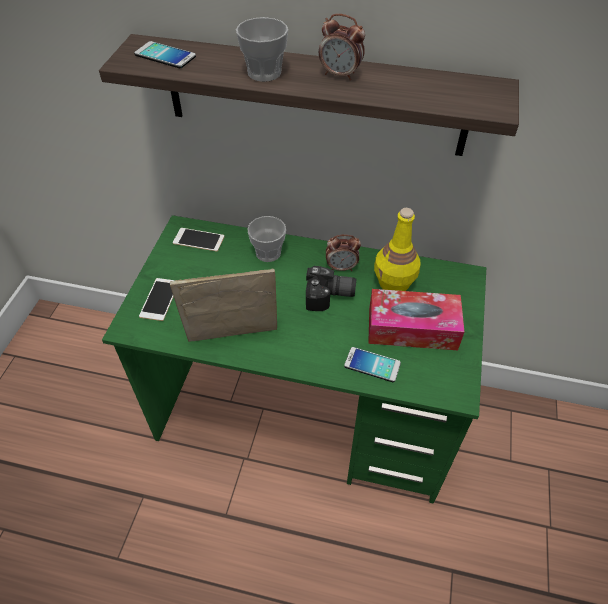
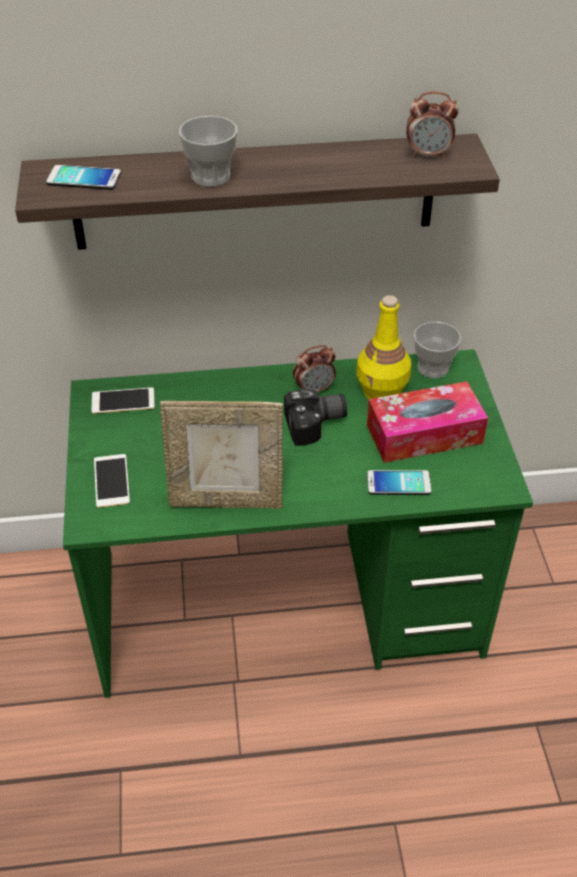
camera: 20 degrees left, 5 degrees down
(233, 339) = (226, 500): picture frame -> picture frame turned 150 degrees counterclockwise
(268, 253) = (218, 395): cup -> cup (433, 368)
(340, 75) = (295, 163): alarm clock -> alarm clock (428, 154)

